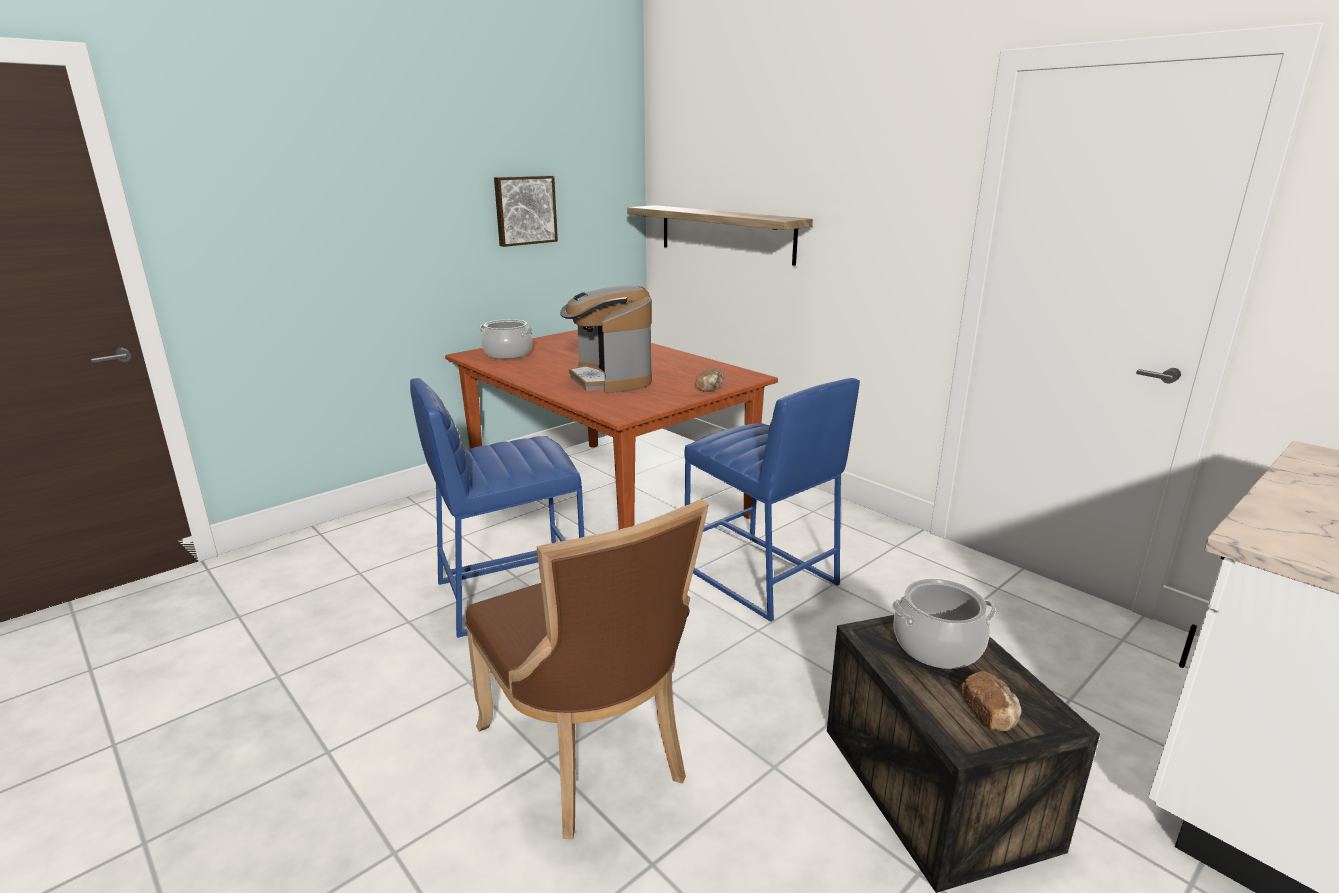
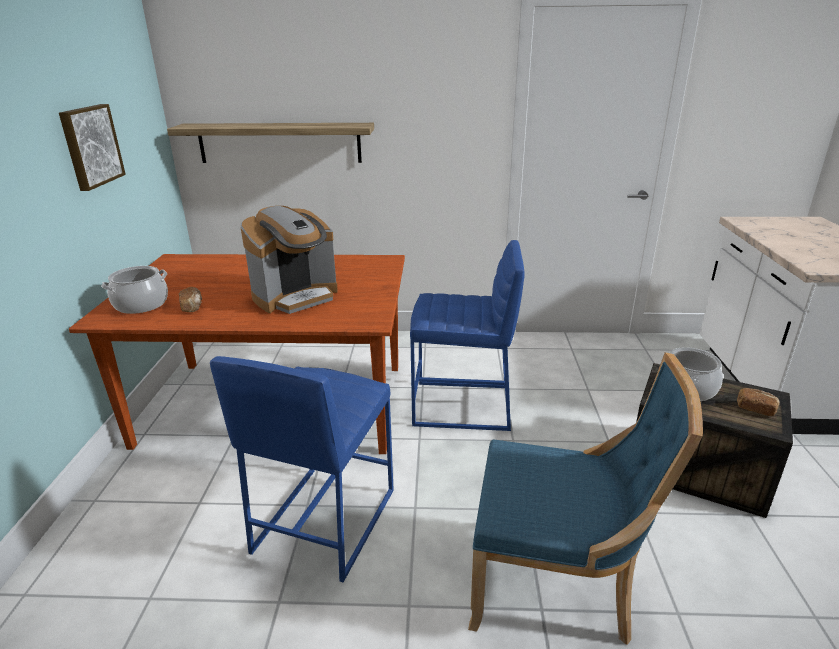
camera: 45 degrees left, 5 degrees up
(589, 754) = (556, 585): brown chair -> blue chair
(610, 380) = (296, 297): coffee machine -> coffee machine turned 60 degrees counterclockwise
(710, 388) = (383, 277): bread -> bread (192, 307)

